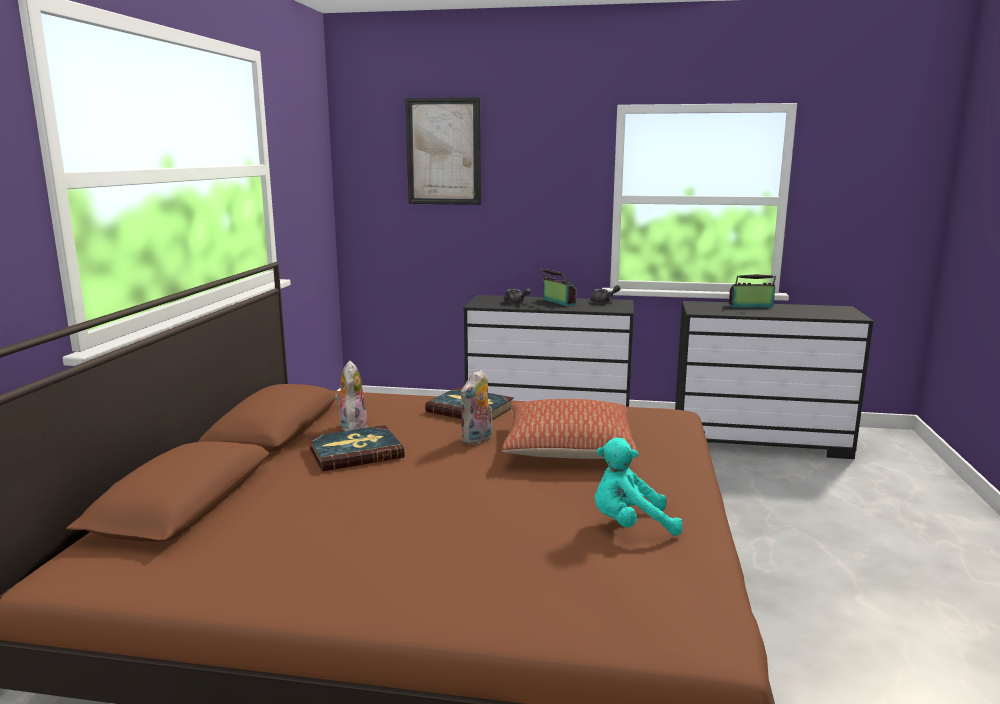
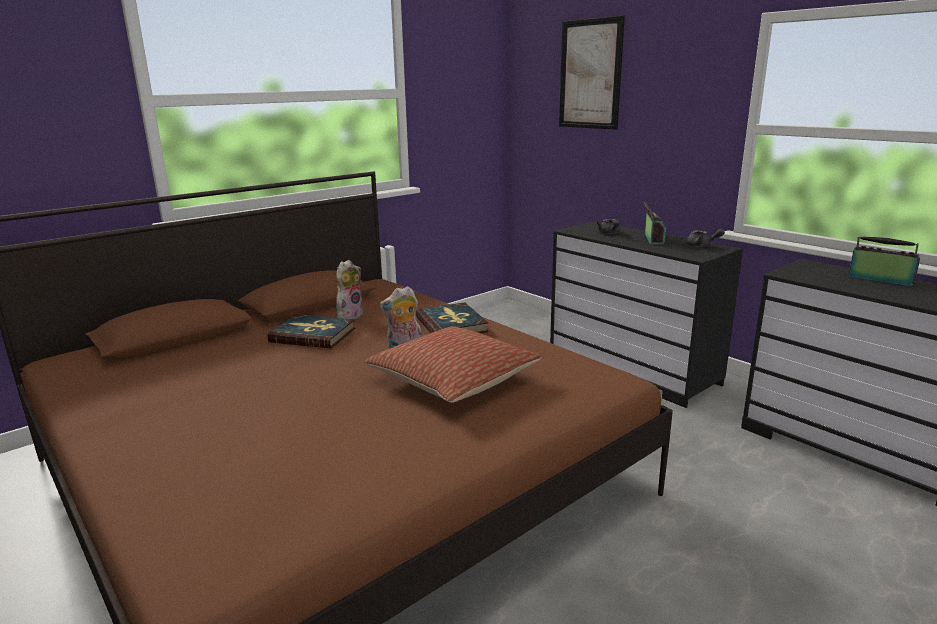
camera: 40 degrees right, 5 degrees up
(630, 525) = (352, 464): turquoise plush toy -> none

